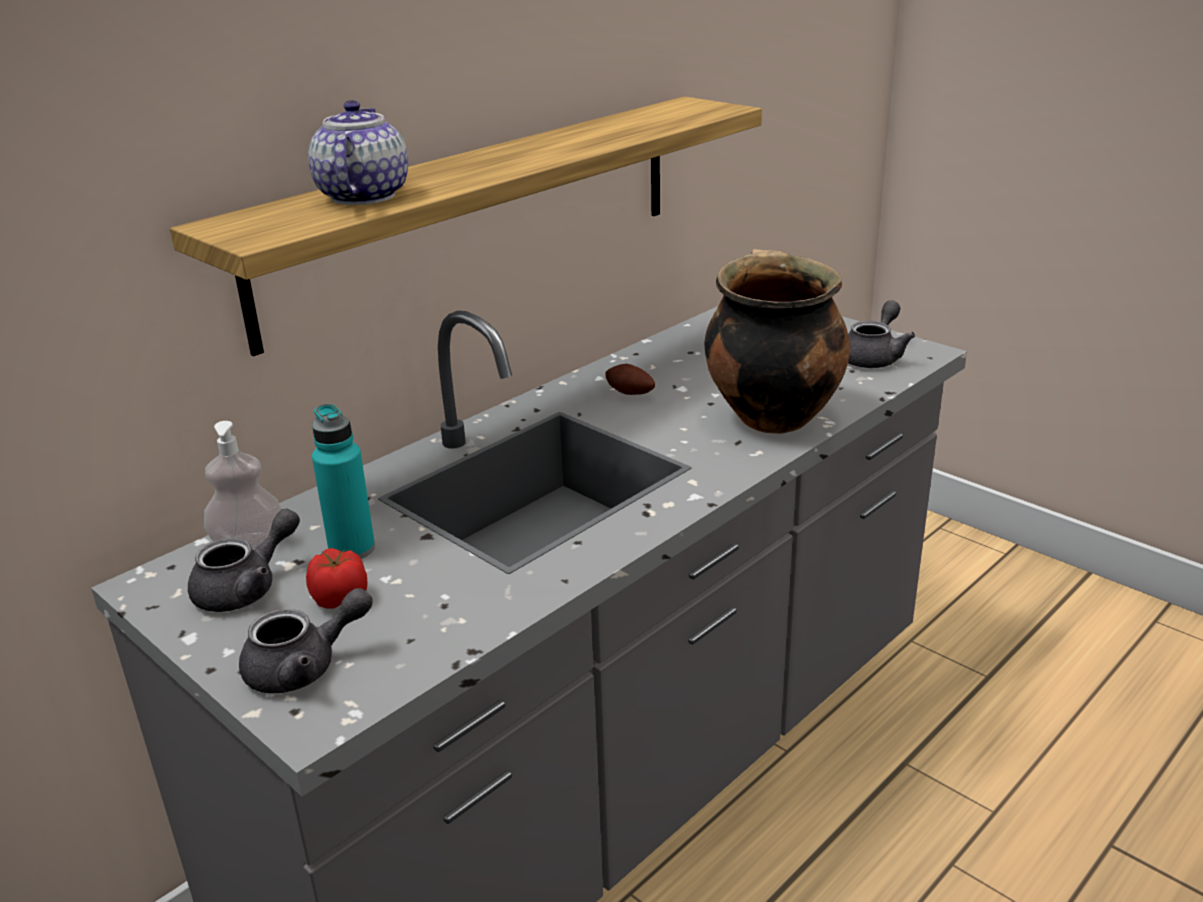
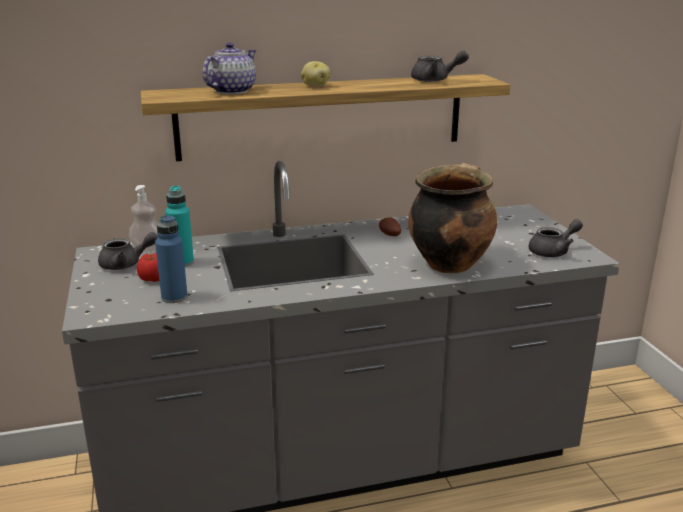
camera: 30 degrees right, 5 degrees down
(305, 667) = (109, 298): grey teapot -> grey teapot (435, 80)
(428, 621) = (174, 297): none -> blue bottle
(486, 160) = (315, 86): none -> potato

